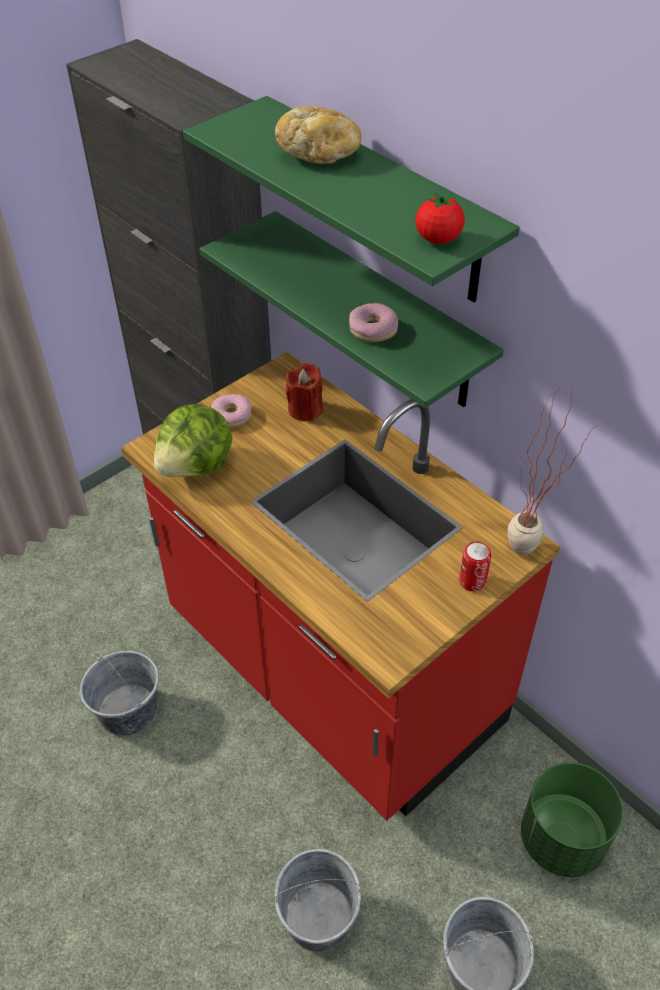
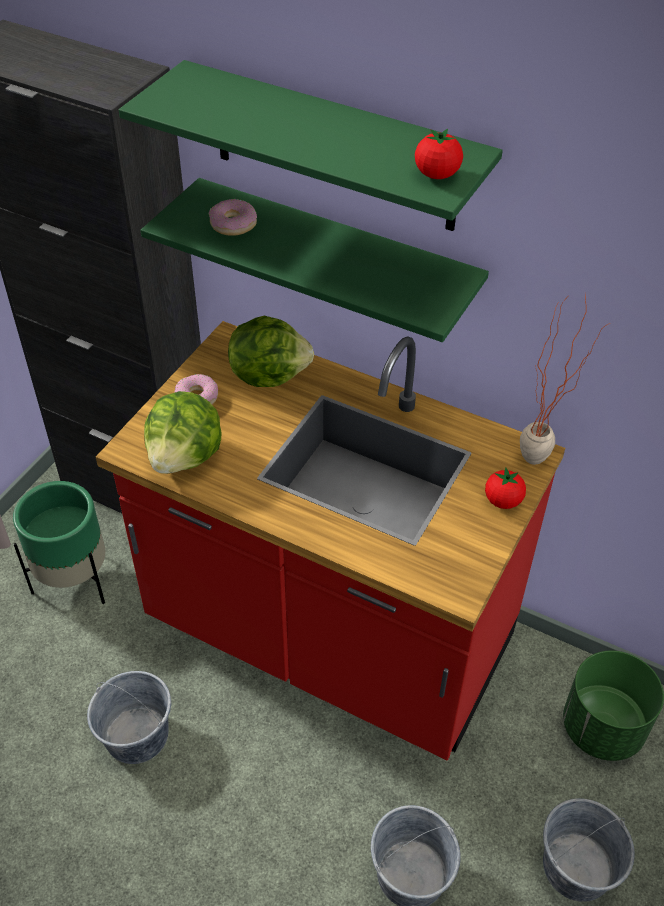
camera: 20 degrees left, 0 degrees up
(130, 559) = (75, 580): none -> green planter
(305, 409) = (269, 374): red candle -> lettuce
(319, 154) = (274, 111): bread -> none
(373, 329) = (358, 277): donut -> donut (233, 224)
(472, 581) = (503, 501): can -> tomato

